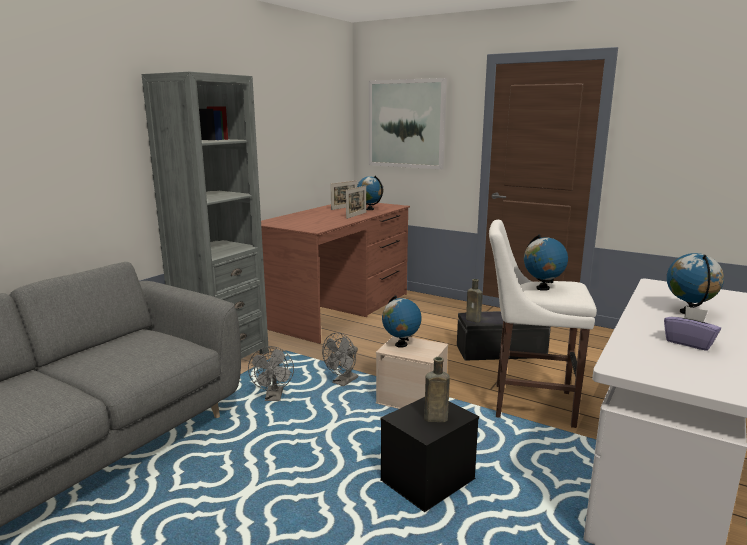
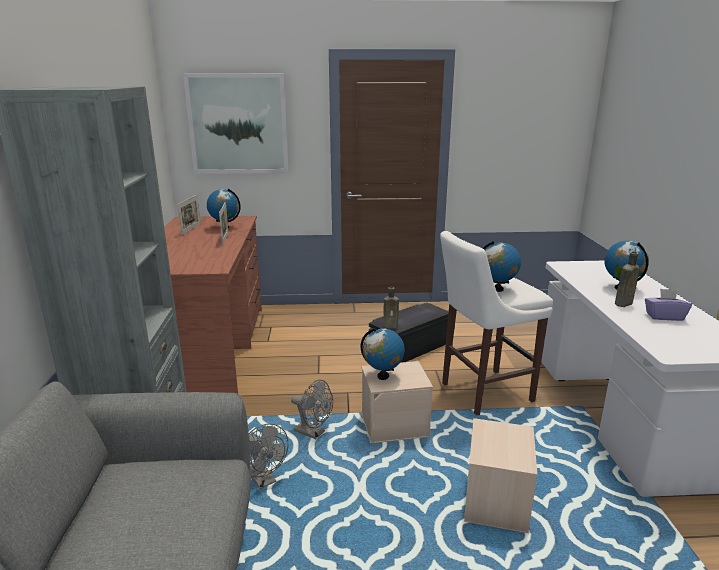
camera: 35 degrees left, 5 degrees up
(343, 382) = (313, 433): grey fan -> grey fan turned 60 degrees counterclockwise
(427, 481) = (497, 502): black storage box -> beige storage box
(434, 418) = (508, 444): brown bottle -> brown bottle (622, 304)

